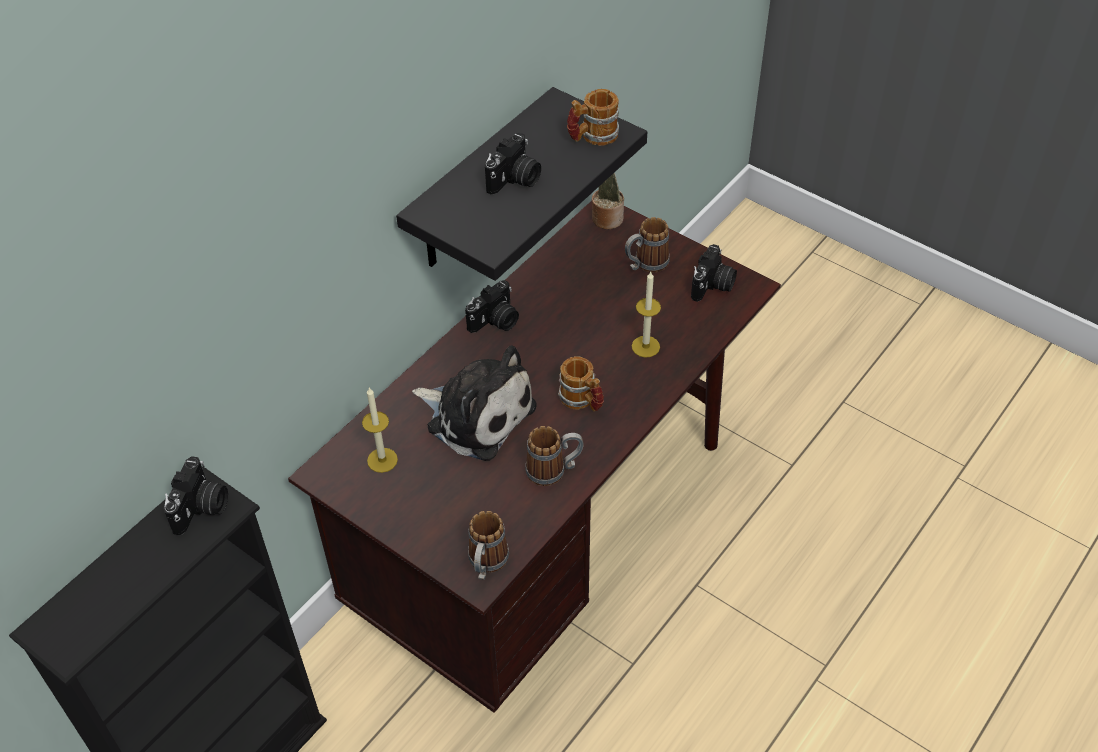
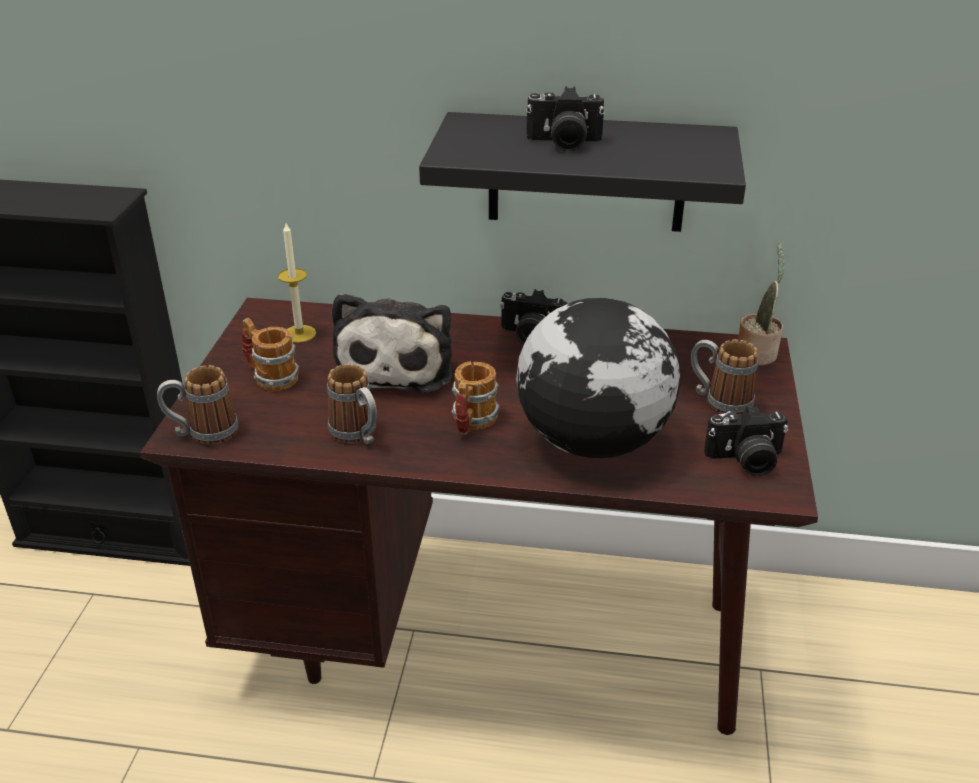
camera: 60 degrees right, 15 degrees down
(201, 508) = (95, 199): camera -> none
(592, 137) = (687, 160): mug -> mug (270, 376)
(645, 346) = (594, 440): candle -> globe

